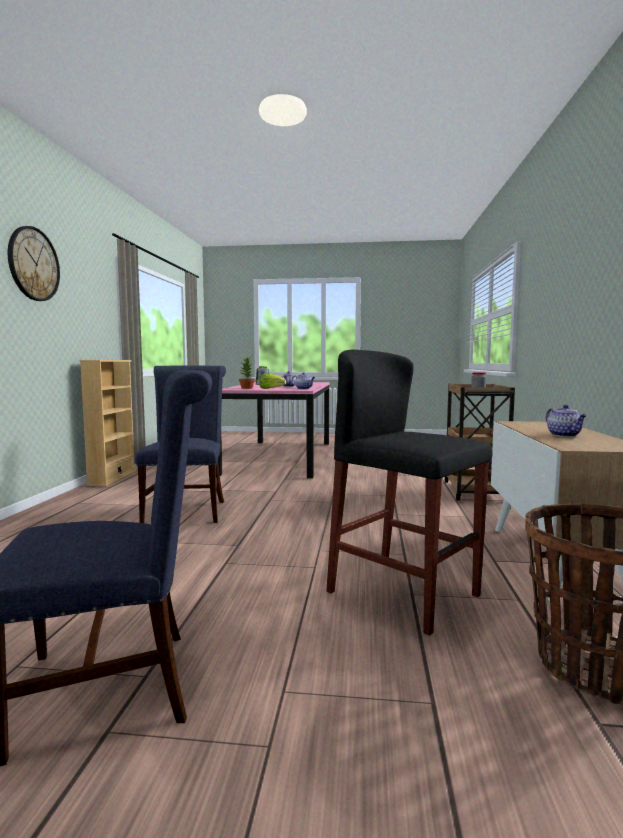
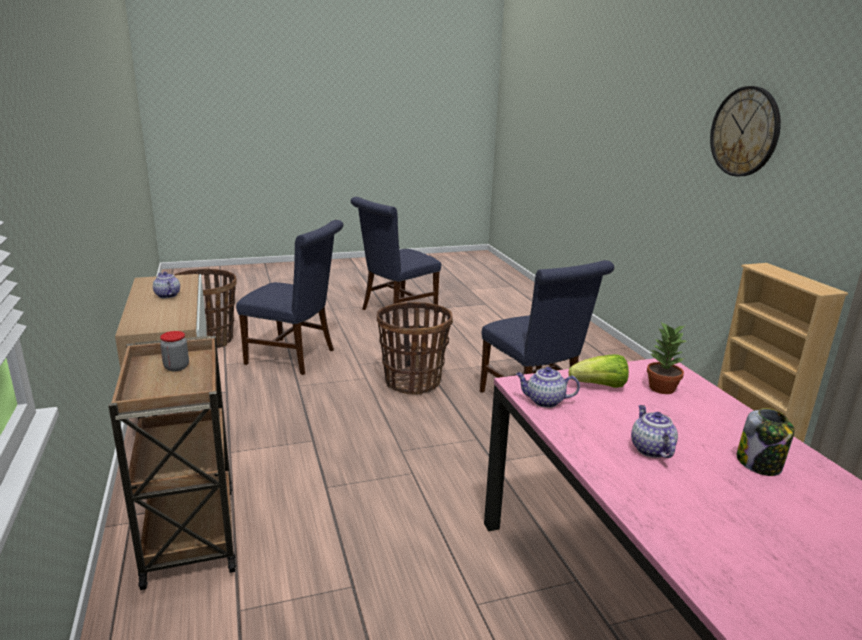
camera: 155 degrees right, 15 degrees up
(270, 538) = (413, 382): none -> basket
(403, 593) = (295, 357): black stool -> blue chair

